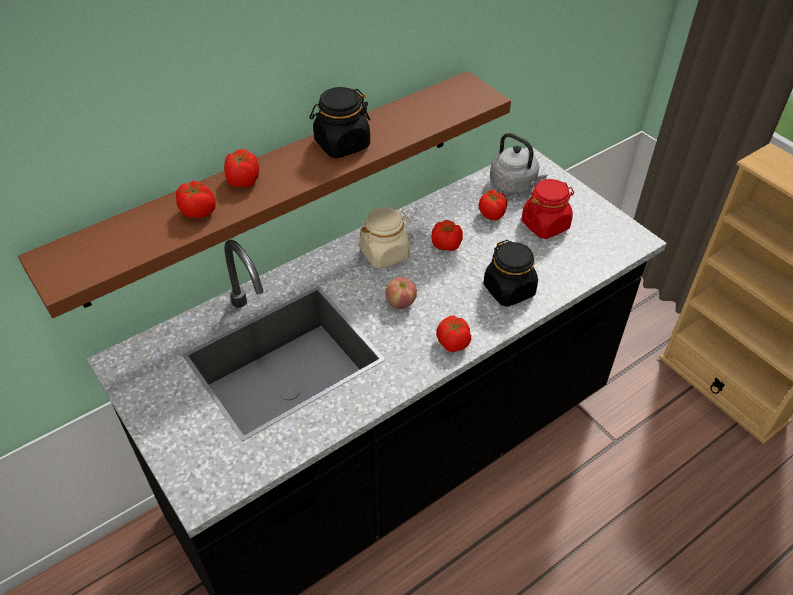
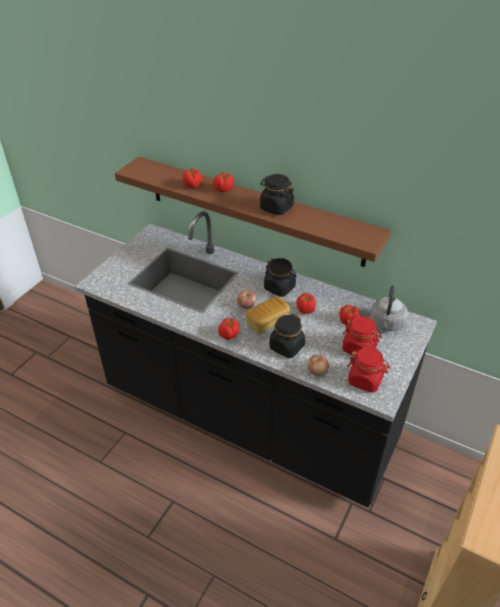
camera: 65 degrees right, 5 degrees down
(385, 253) = (279, 288): beige jar -> black jar
(449, 292) = (267, 322): none -> bread
(568, 278) = (317, 371): none -> apple
(601, 241) = (365, 380): none -> red jar

